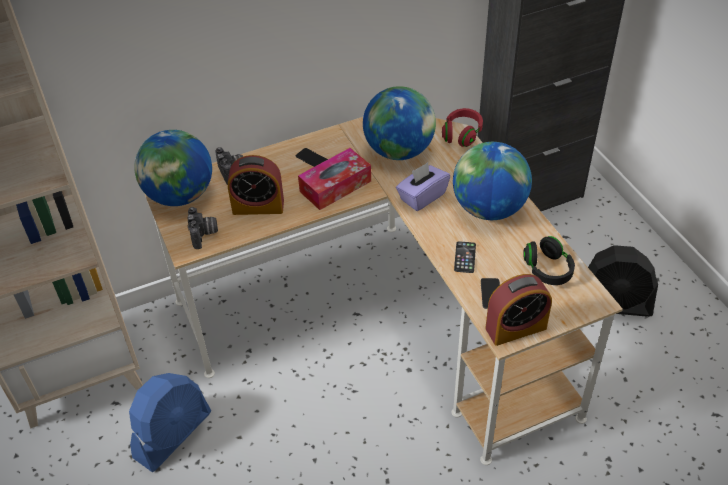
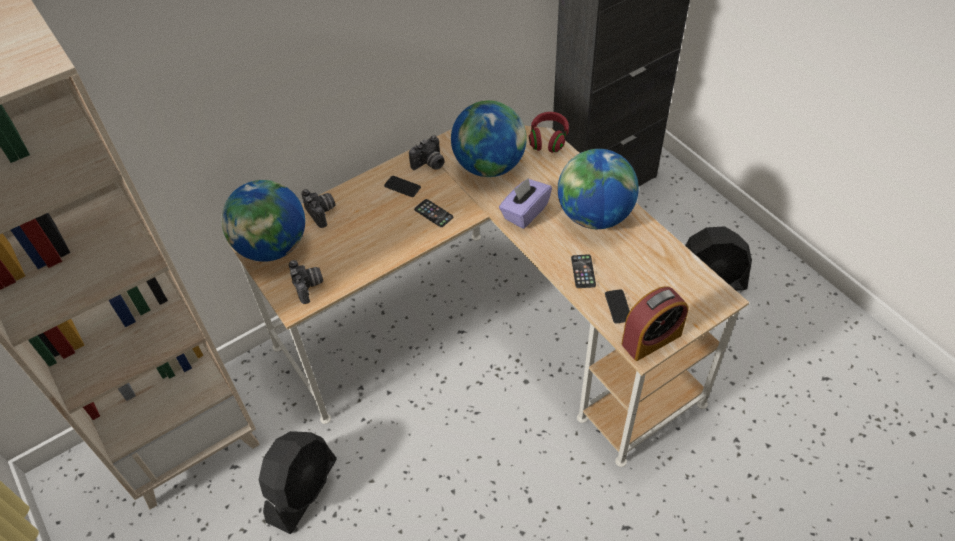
camera: 10 degrees left, 5 degrees up
(173, 434) = (303, 490): blue fan -> black fan
(258, 206) = (358, 247): alarm clock -> none
(335, 186) = (433, 213): tissue box -> phone
(343, 142) = (429, 164): none -> camera
(547, 270) = (667, 272): black headphones -> none

